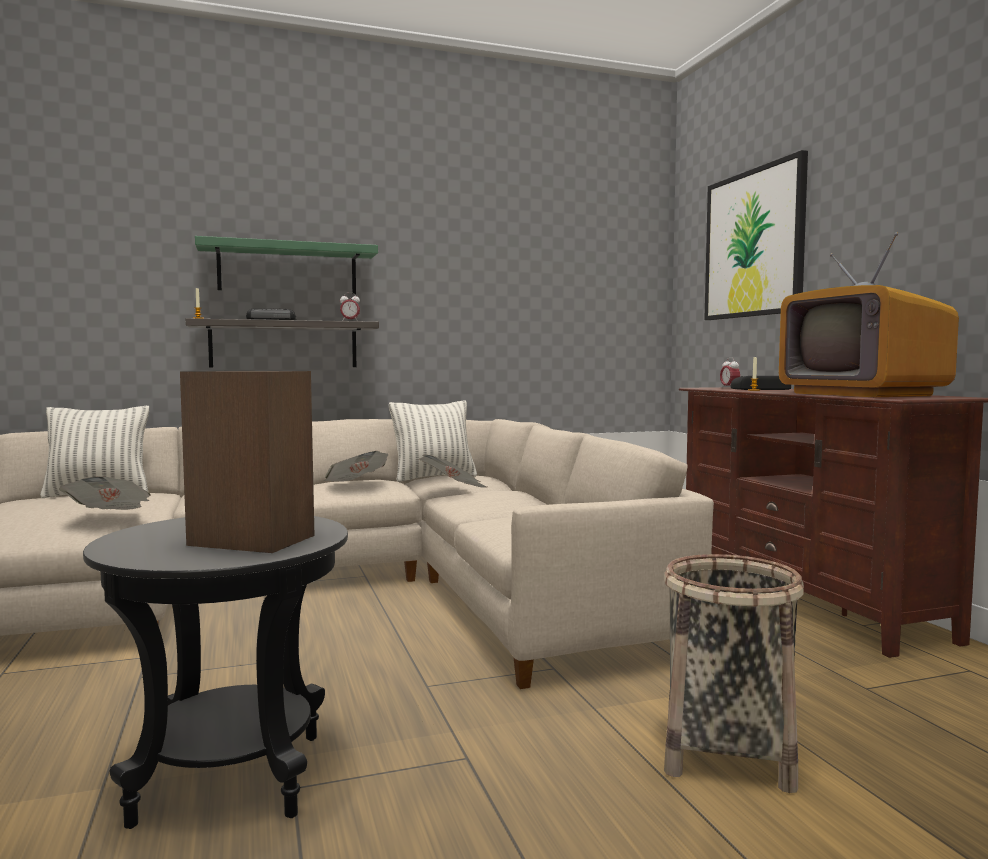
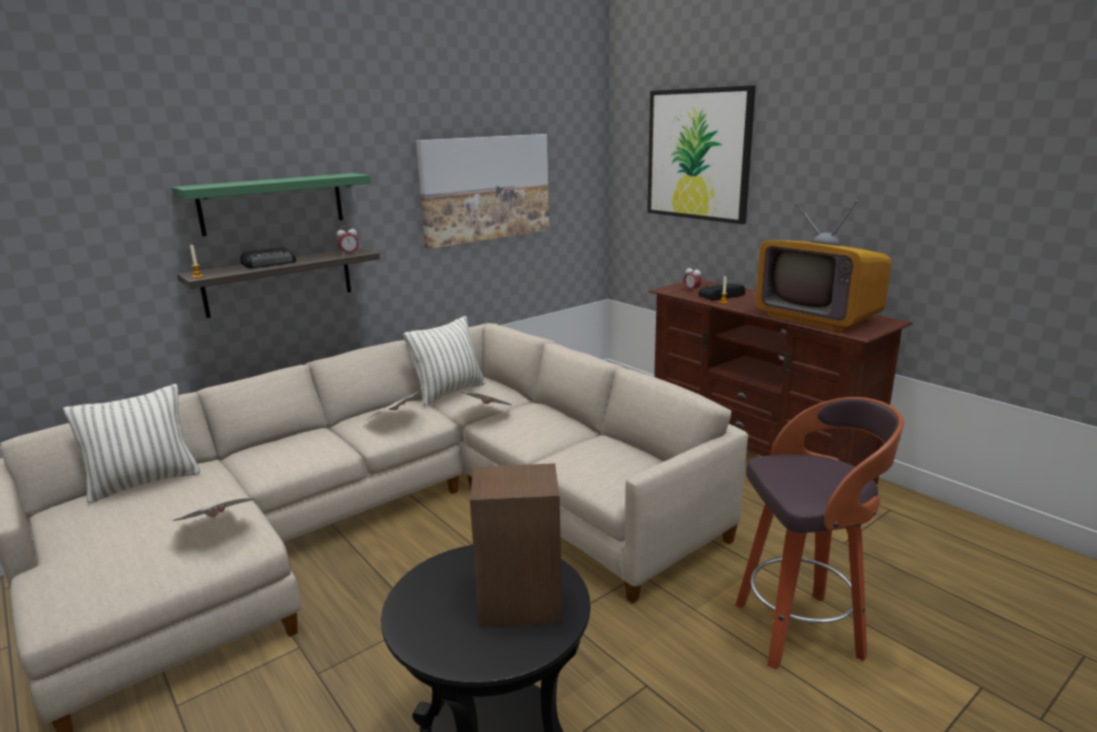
camera: 20 degrees left, 15 degrees up
(517, 284) = (485, 188): none -> picture
(727, 753) = (801, 630): basket -> stool

